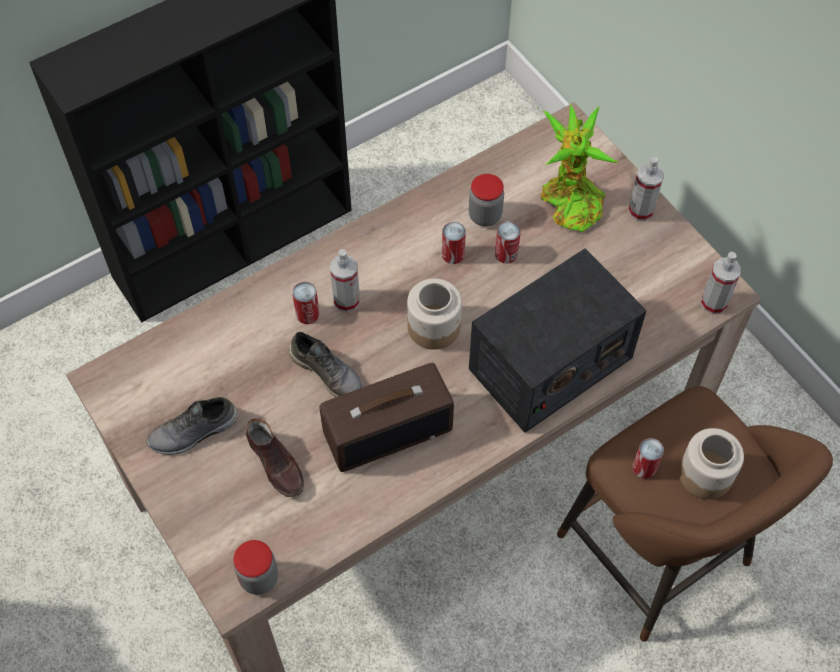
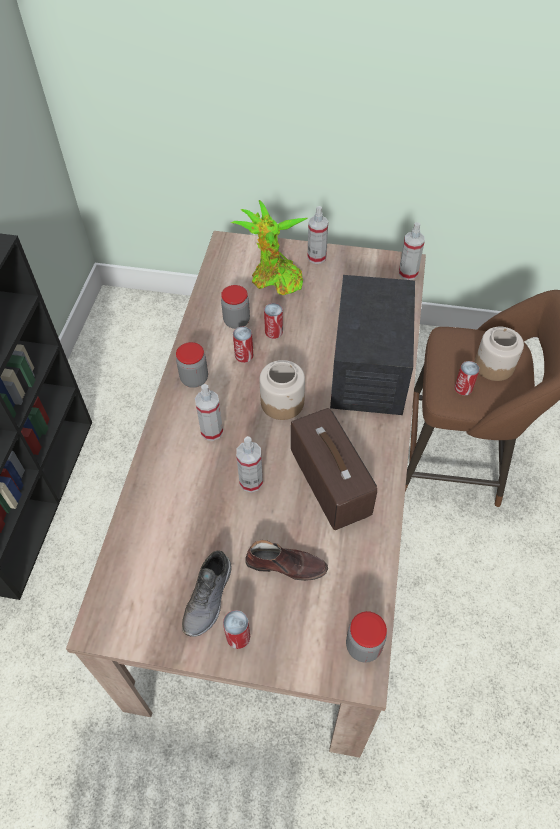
camera: 45 degrees left, 5 degrees down
(307, 314) = (196, 459): can -> can (238, 636)
(327, 372) = (251, 482): grey shoe -> spray bottle
(386, 240) = (194, 379): none -> jar
(388, 430) = (328, 482): radio -> radio turned 45 degrees counterclockwise

